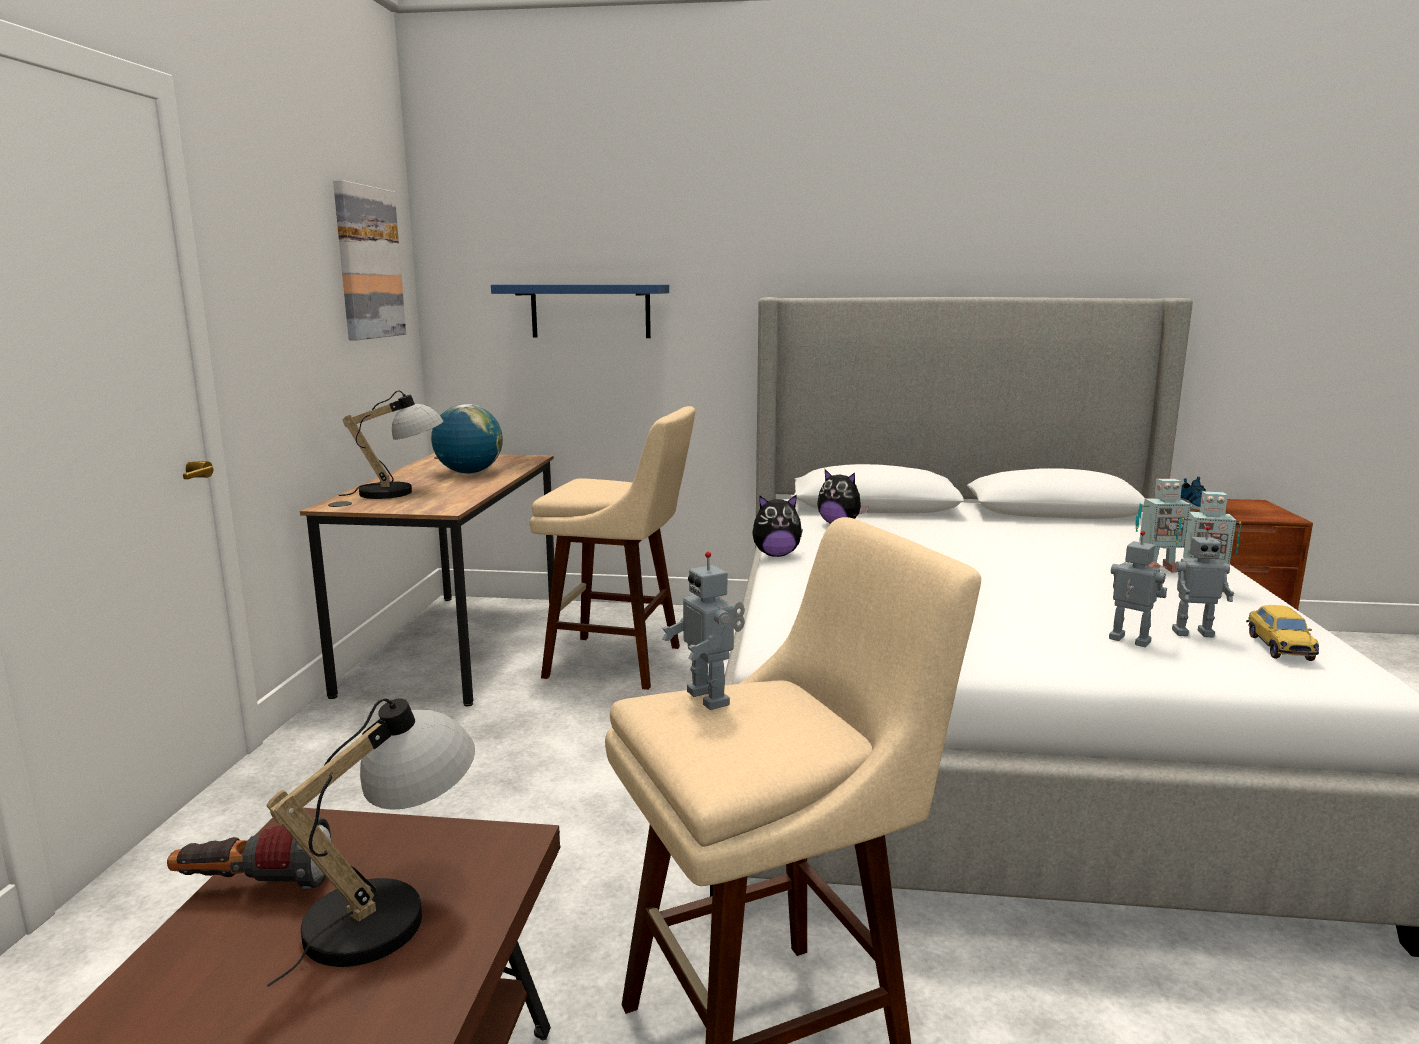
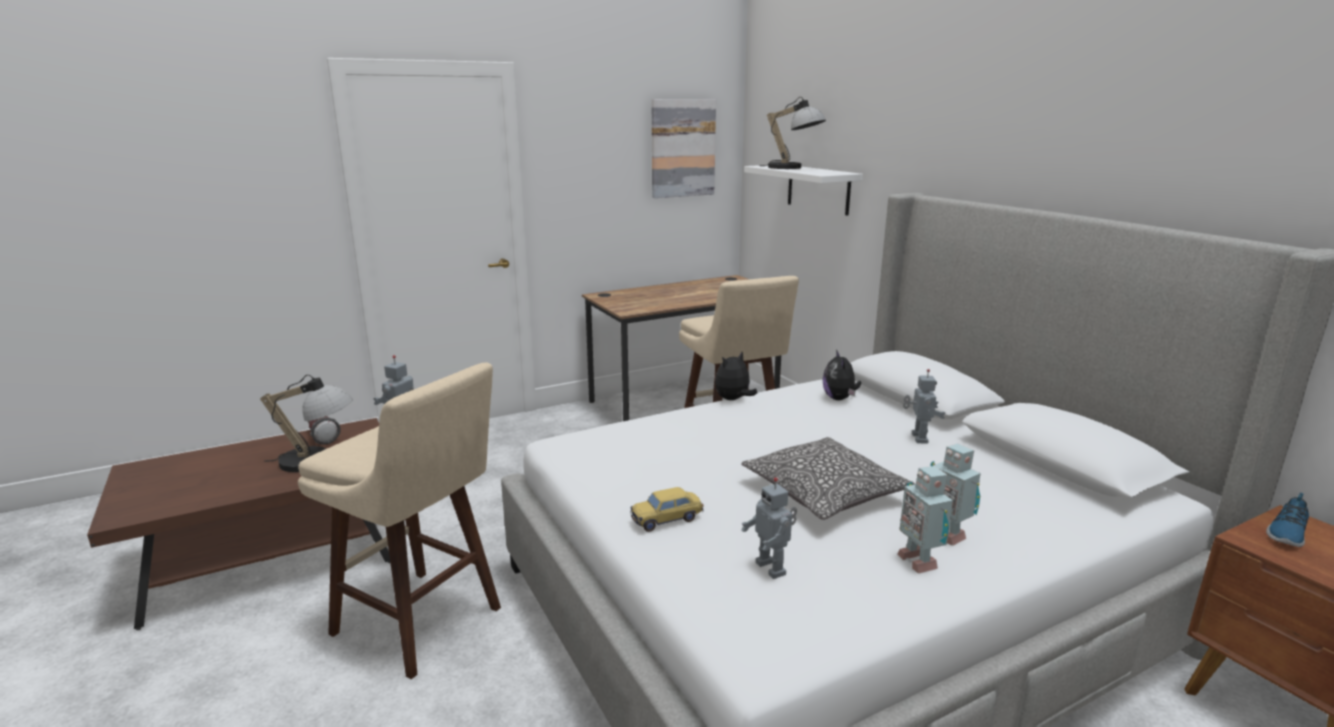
camera: 55 degrees right, 5 degrees up
(401, 492) = (643, 295): table lamp -> table lamp (793, 168)
(469, 473) = (707, 293): globe -> none
(590, 311) = (818, 189): blue shelf -> white shelf
(776, 555) = (733, 400): plush toy -> plush toy turned 90 degrees clockwise
(1048, 580) = (824, 492): none -> pillow
(1128, 641) = (713, 543): toy robot -> toy robot (918, 438)
(1278, 647) = (787, 612): toy car -> toy car (667, 519)

